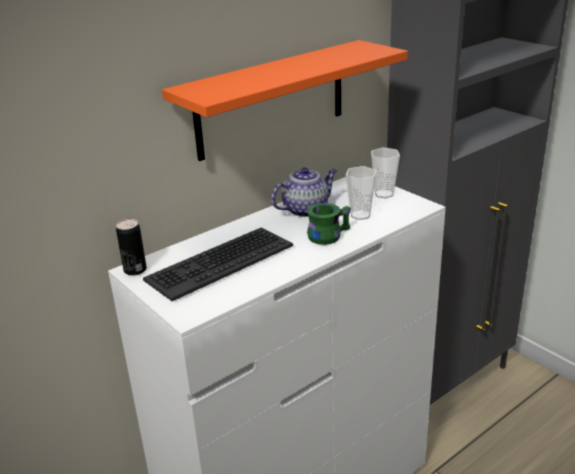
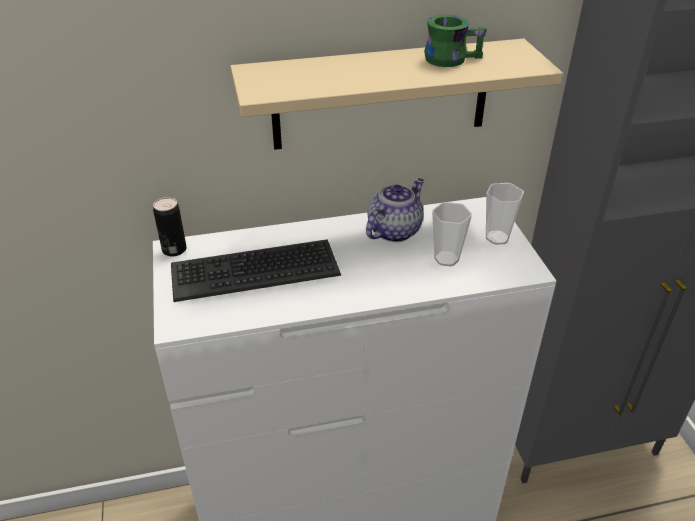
camera: 25 degrees right, 10 degrees up
(271, 99) = (381, 95): orange shelf -> beige shelf
(306, 209) = (394, 230): teapot -> teapot turned 45 degrees counterclockwise
(327, 234) = (389, 272): green mug -> green mug (451, 57)

